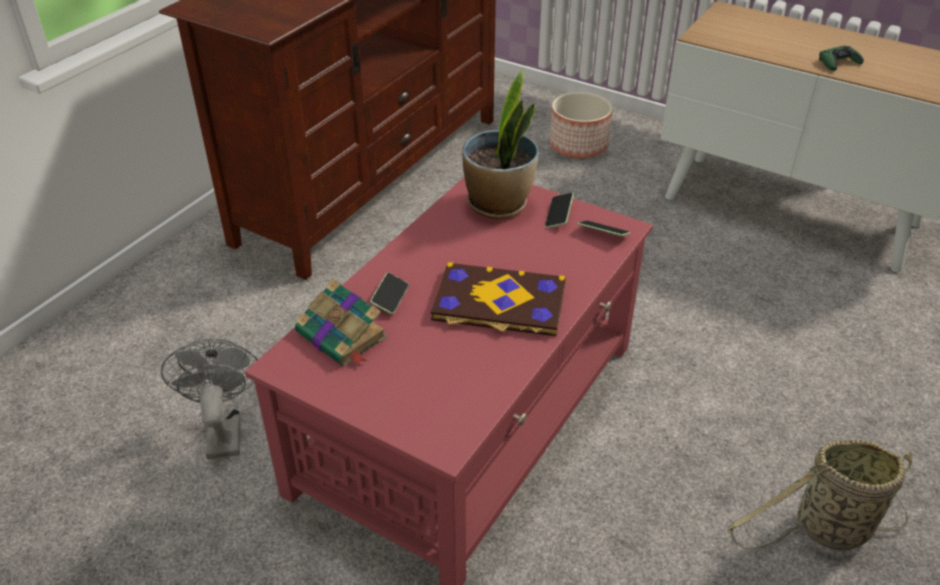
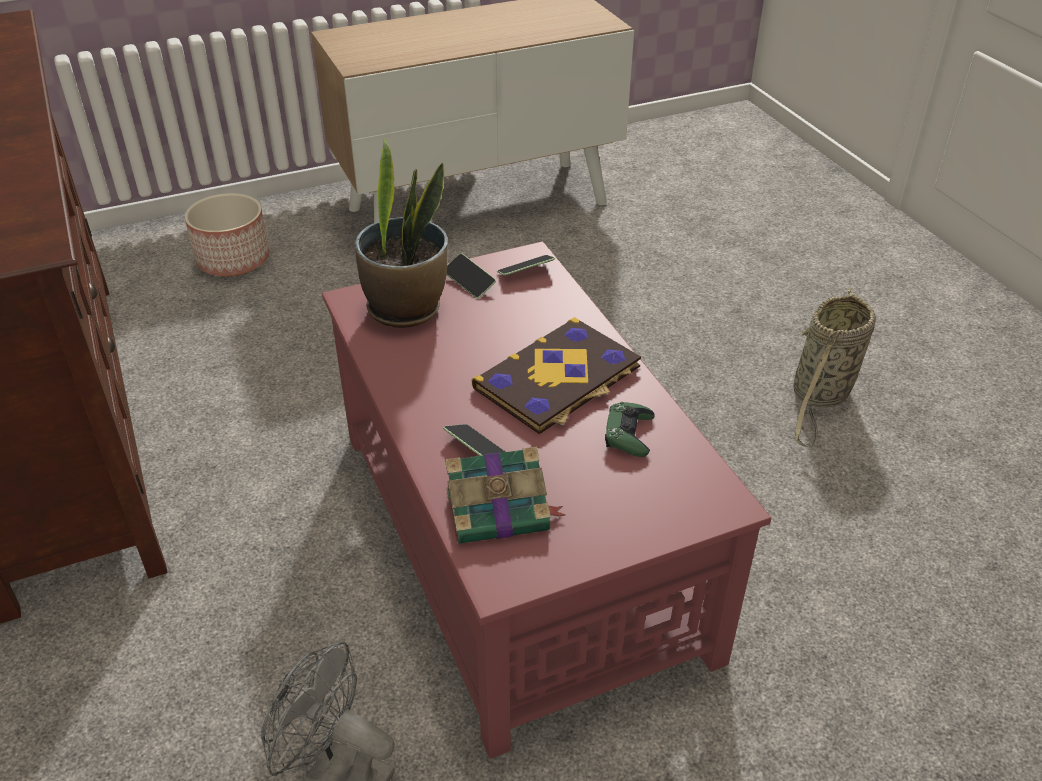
camera: 55 degrees left, 0 degrees up
(838, 63) = (491, 36): green game controller -> green game controller (629, 434)

